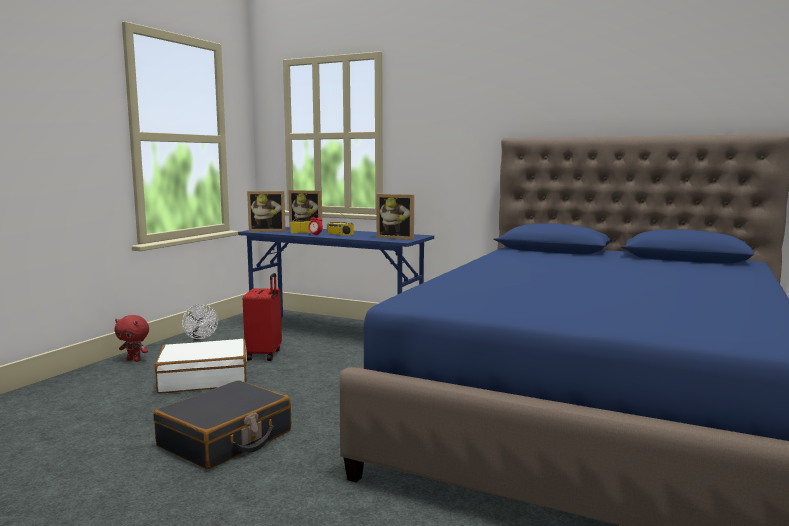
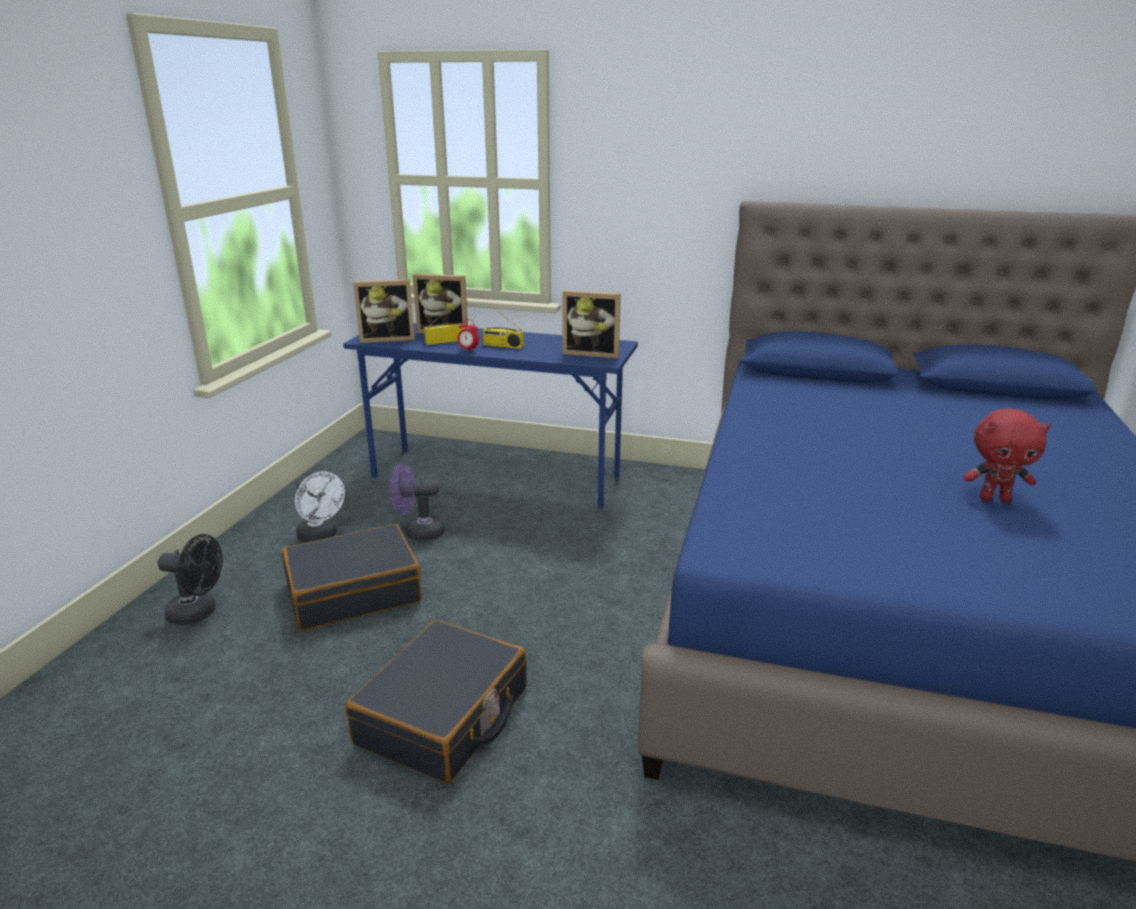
camera: 10 degrees left, 15 degrees up
(100, 381) = (199, 613): none -> black fan
(134, 360) = (230, 561): red plush toy -> red plush toy (994, 499)
(204, 379) = (353, 592): white suitcase -> black suitcase
(265, 355) = (418, 532): red suitcase -> purple fan

